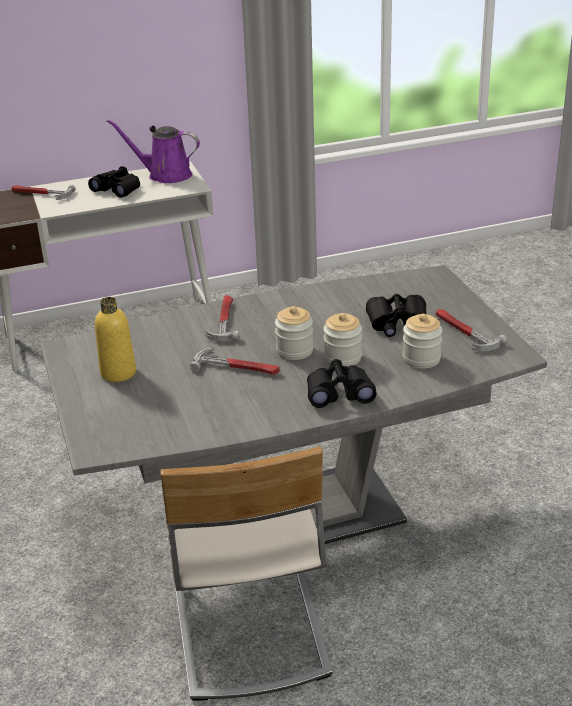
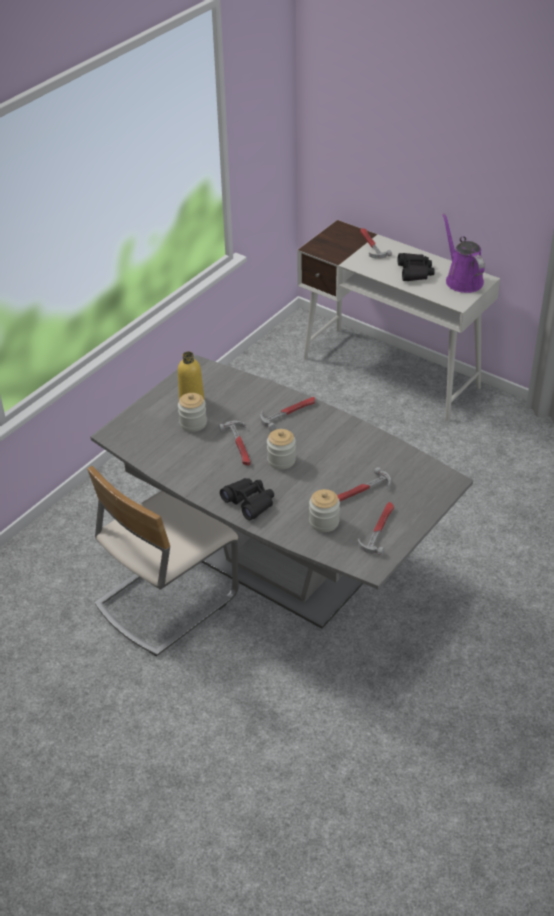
camera: 55 degrees right, 10 degrees up
(342, 358) = (292, 485): jar -> jar (193, 423)
(397, 323) = (360, 491): black binoculars -> hammer

